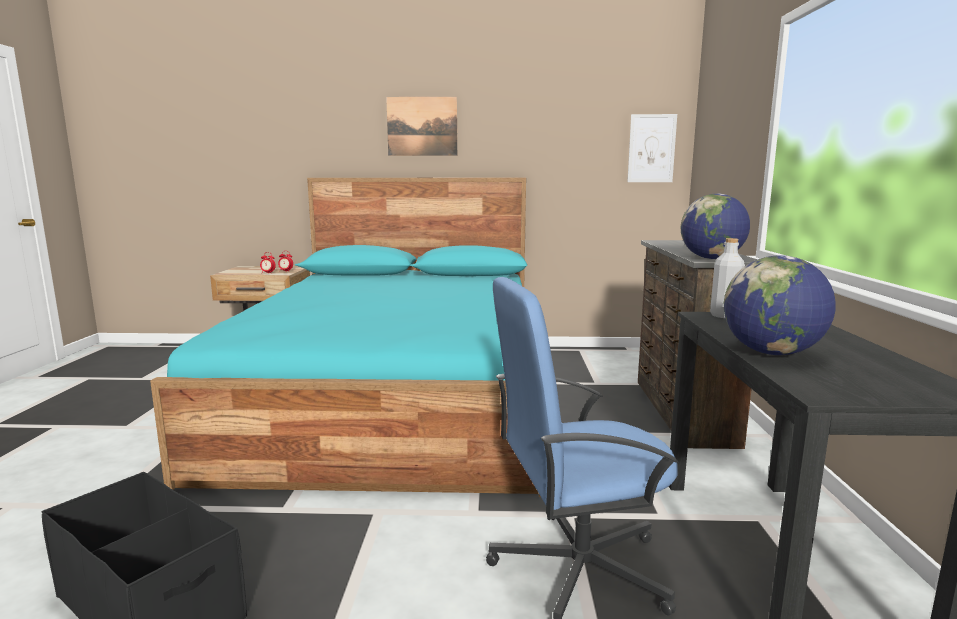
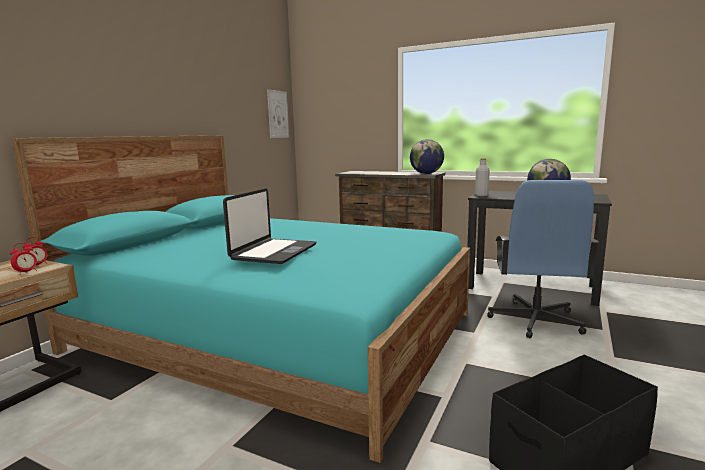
camera: 65 degrees left, 0 degrees up
(328, 299) = (273, 252): none -> laptop
(422, 126) = (136, 83): picture -> none

